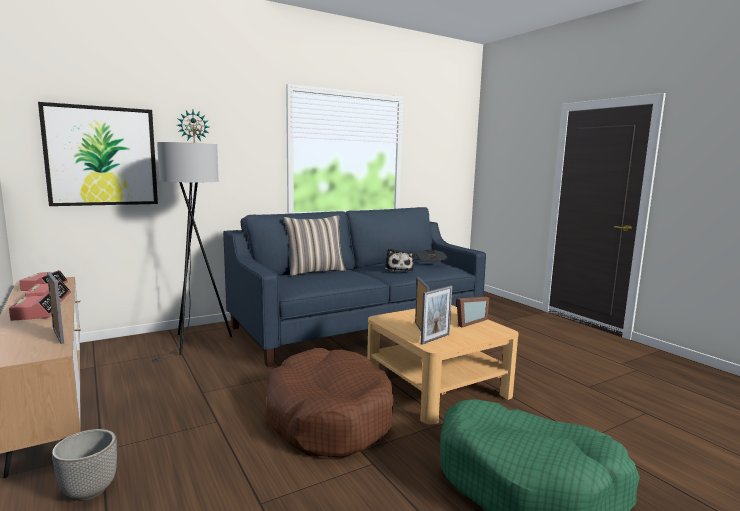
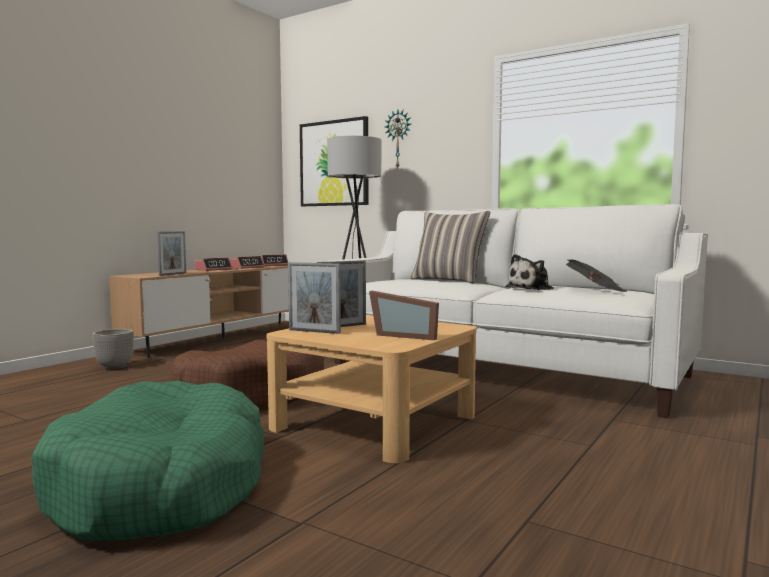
camera: 65 degrees right, 5 degrees down
(357, 326) = (505, 369): blue sofa -> white sofa

